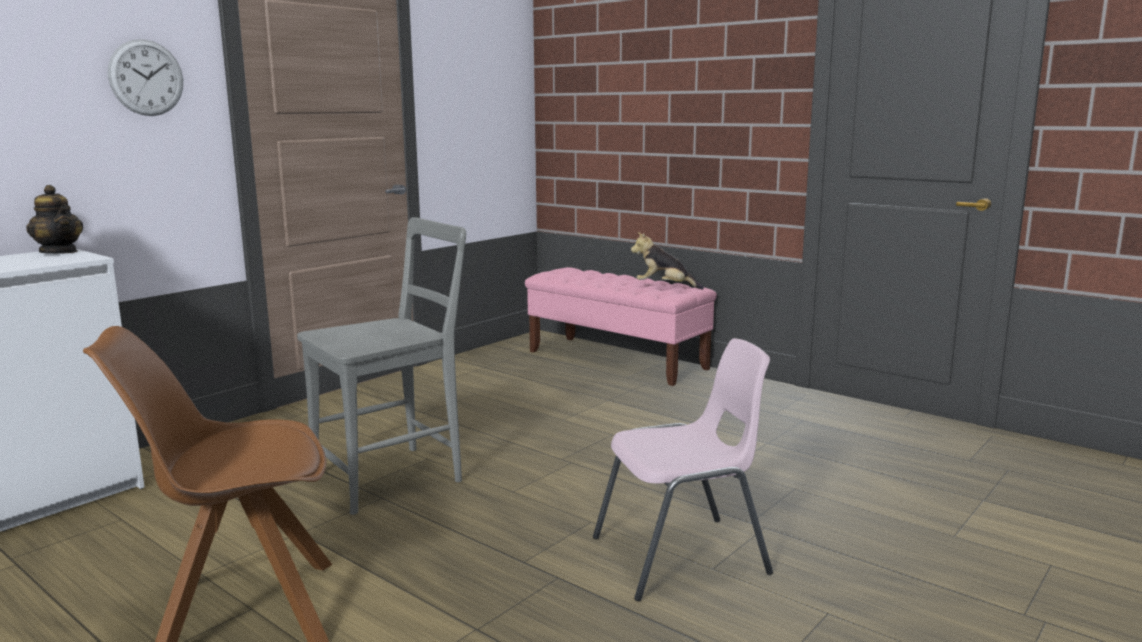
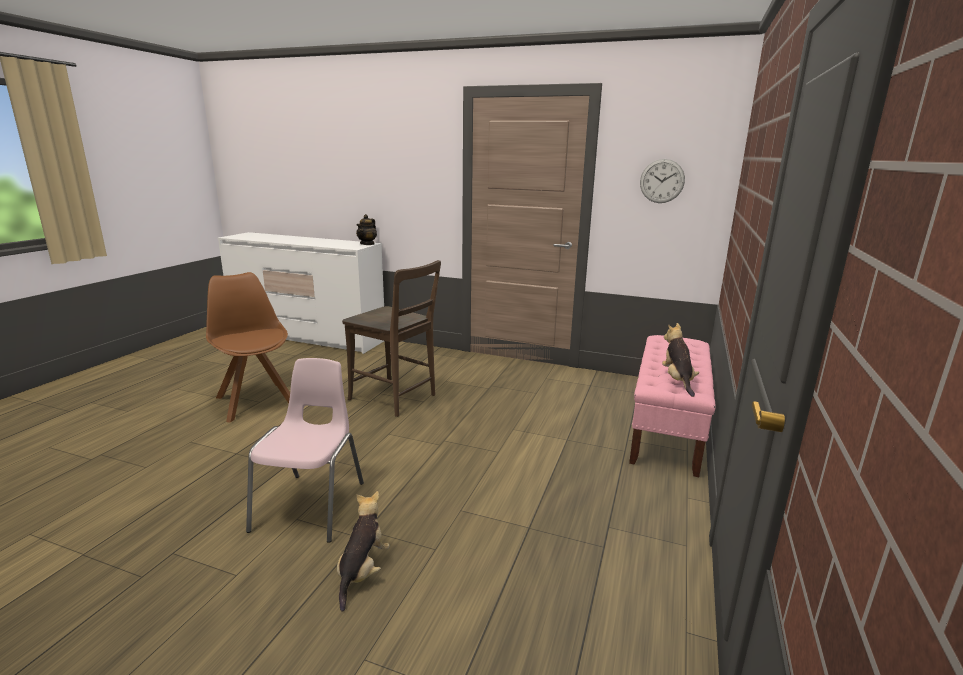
camera: 70 degrees right, 5 degrees up
(146, 78) = (422, 167): wall clock -> wall clock (662, 181)
(394, 476) = (396, 398): grey chair -> brown chair
(683, 556) = (312, 505): pink chair -> pink chair turned 135 degrees counterclockwise
(828, 529) = (362, 571): none -> plush toy

